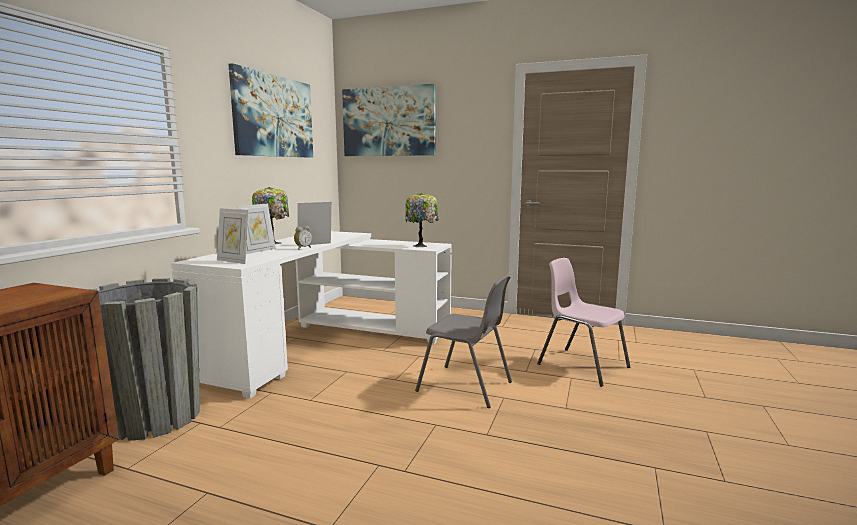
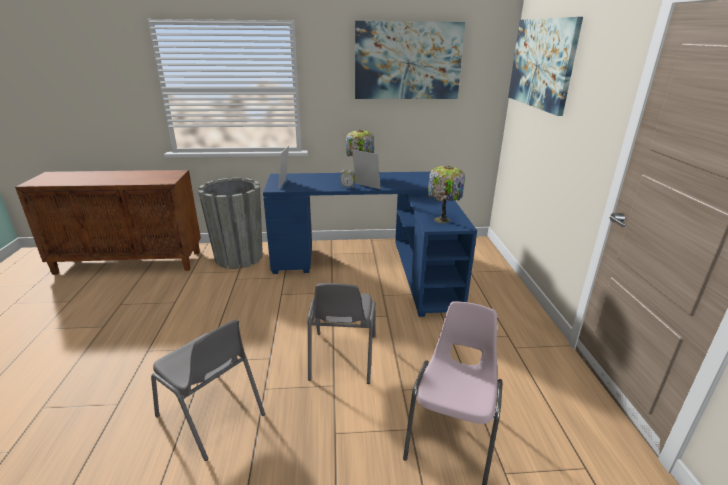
camera: 65 degrees right, 15 degrees up
(258, 251) = (325, 179): picture frame -> none
(326, 343) = (375, 267): white desk -> blue desk
(513, 474) = (212, 416): none -> grey chair

